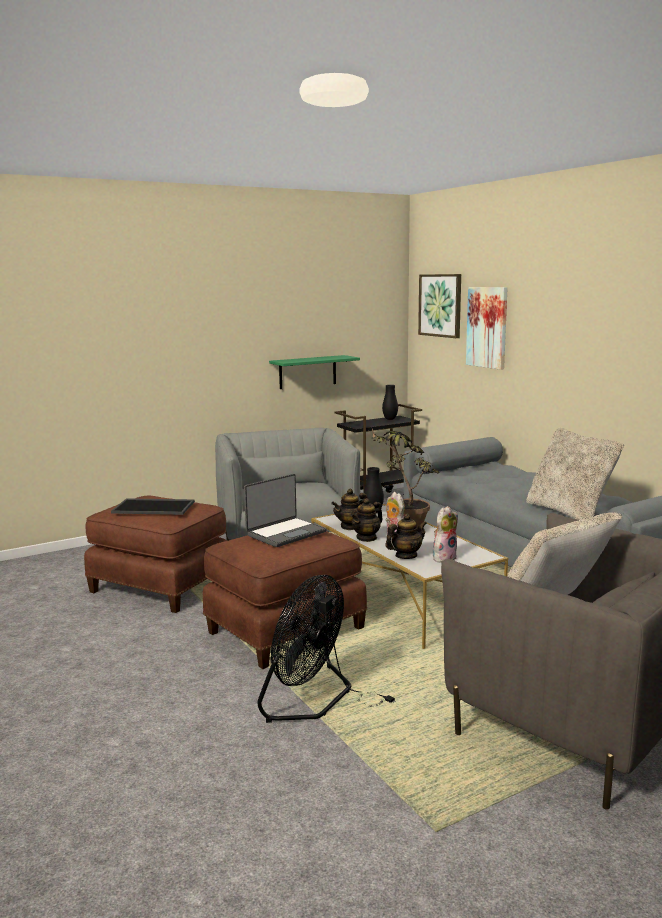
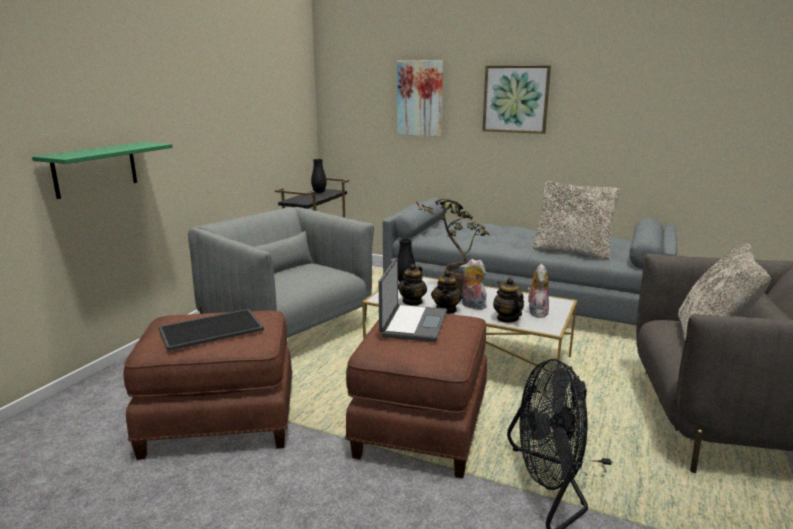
camera: 35 degrees left, 5 degrees up
(307, 372) = (248, 151): green shelf -> green shelf (95, 169)
(406, 556) = (507, 318): teapot -> teapot turned 45 degrees counterclockwise
(440, 305) = (359, 79): picture -> picture (516, 99)

